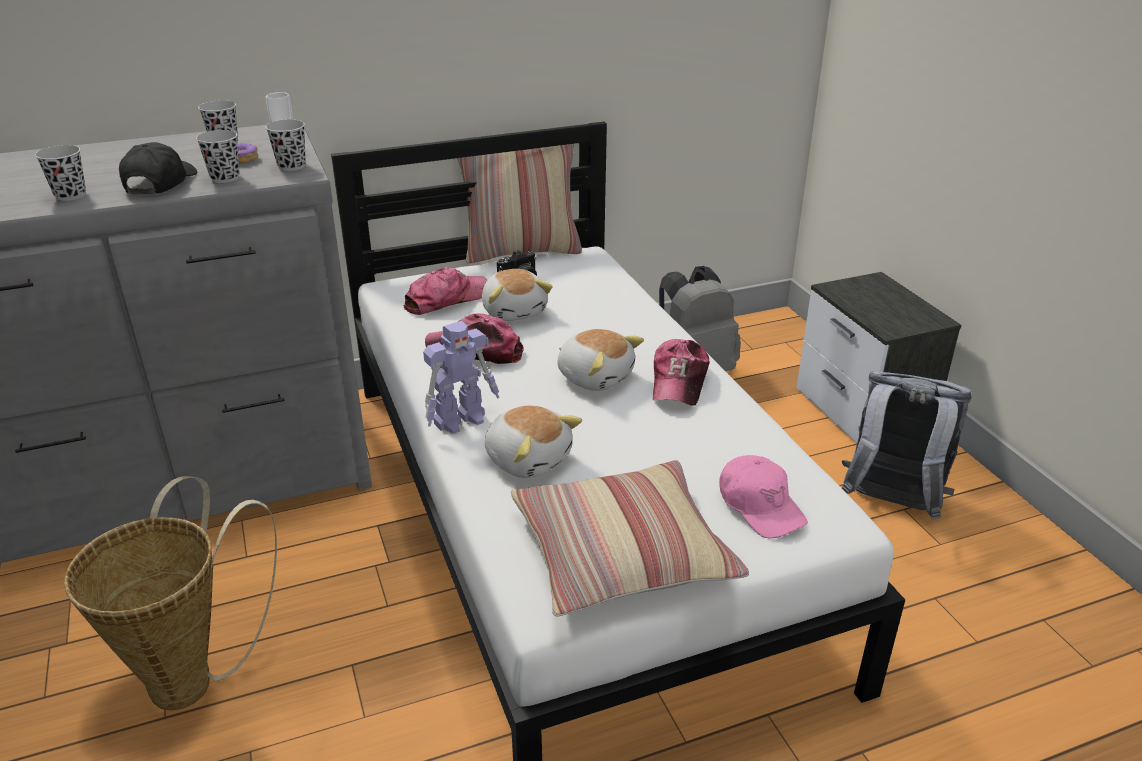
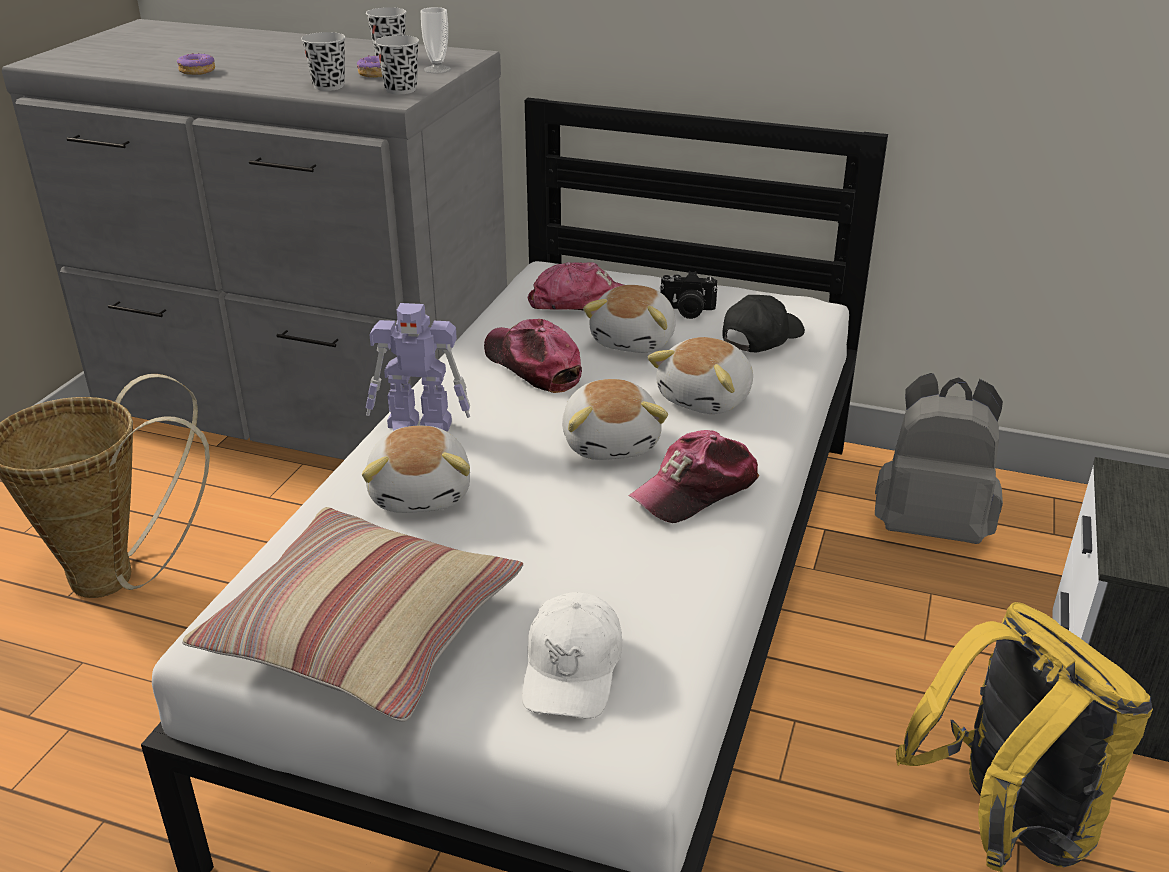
camera: 40 degrees right, 0 degrees up
(70, 195) = (197, 71): black cup -> donut
(160, 183) = (274, 78): black cap -> black cap (761, 337)
(521, 251) = (739, 281): pillow -> none
(609, 328) = (707, 398): none -> plush toy
(760, 506) = (572, 669): pink cap -> white cap
(890, 505) = (1003, 825): grey backpack -> yellow backpack

